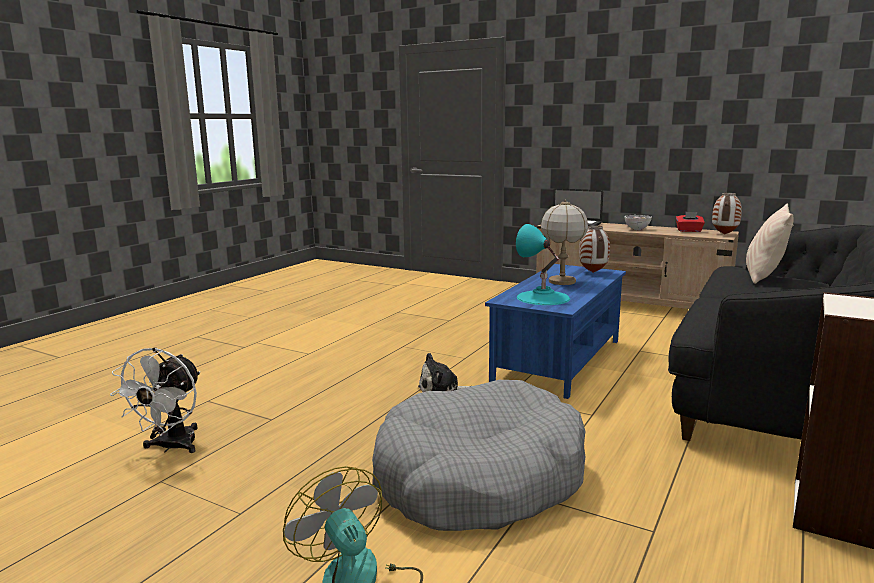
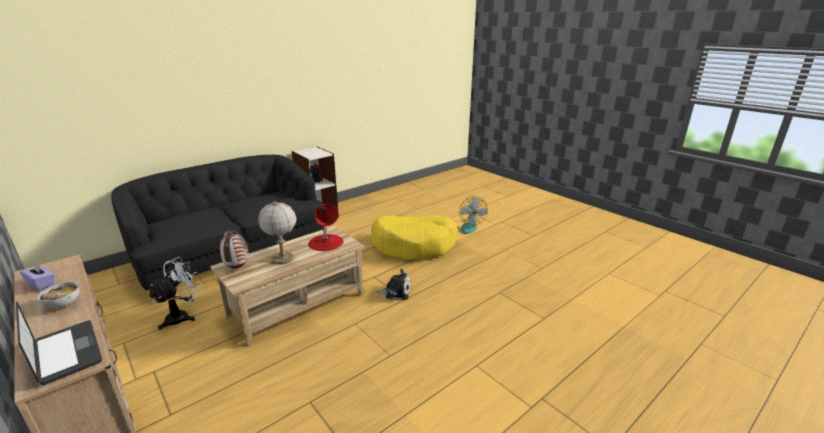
camera: 160 degrees left, 10 degrees up
(171, 447) = (547, 285): white fan -> white fan (182, 316)
(479, 478) = (414, 245): grey dog bed -> yellow dog bed
(542, 297) = (326, 242): turquoise table lamp -> red table lamp
(559, 360) = (297, 304): blue coffee table -> beige coffee table
(689, 231) = (42, 284): red tissue box -> purple tissue box
(725, 234) = (49, 266): vase -> none
(763, 277) = (178, 226): beige pillow -> none

